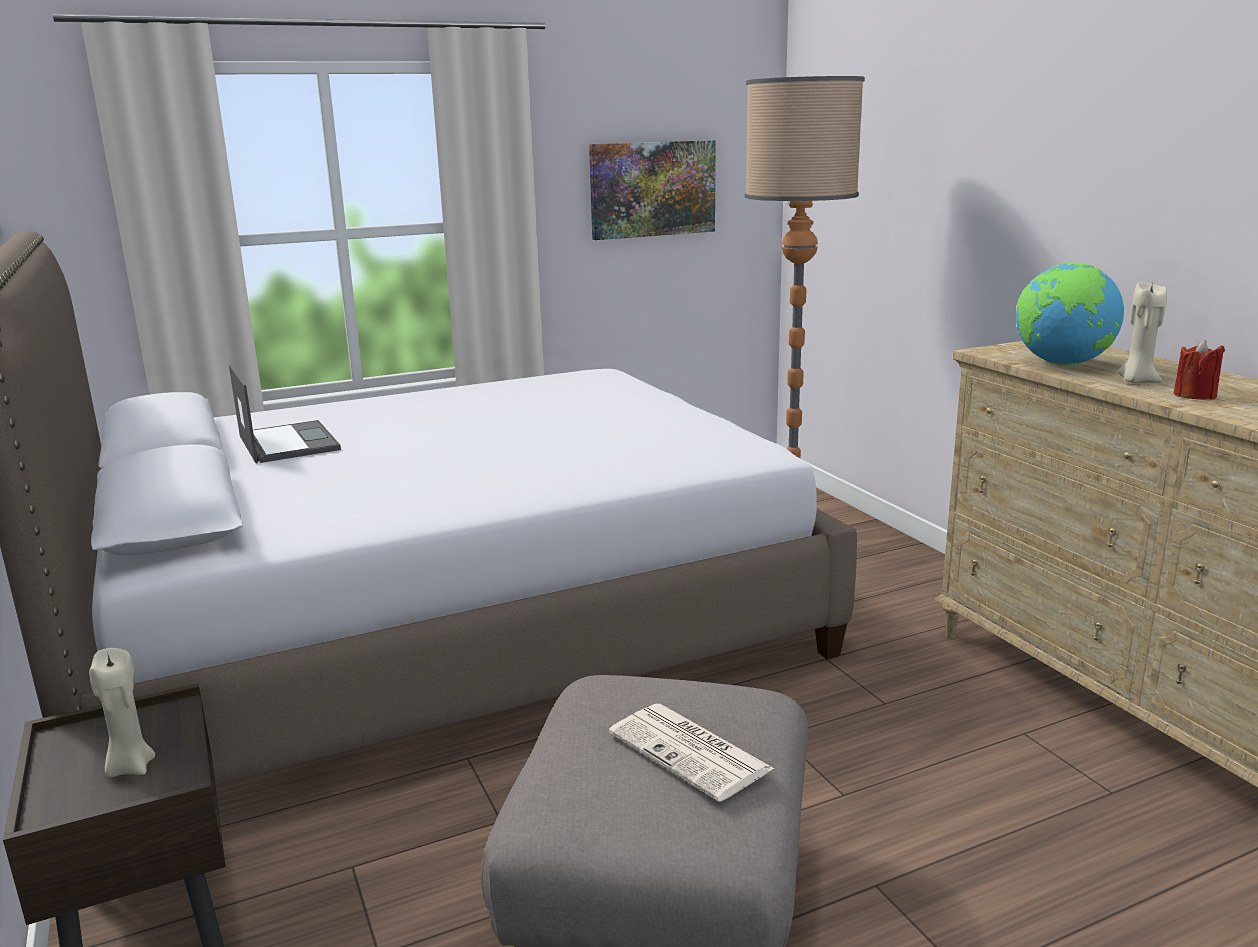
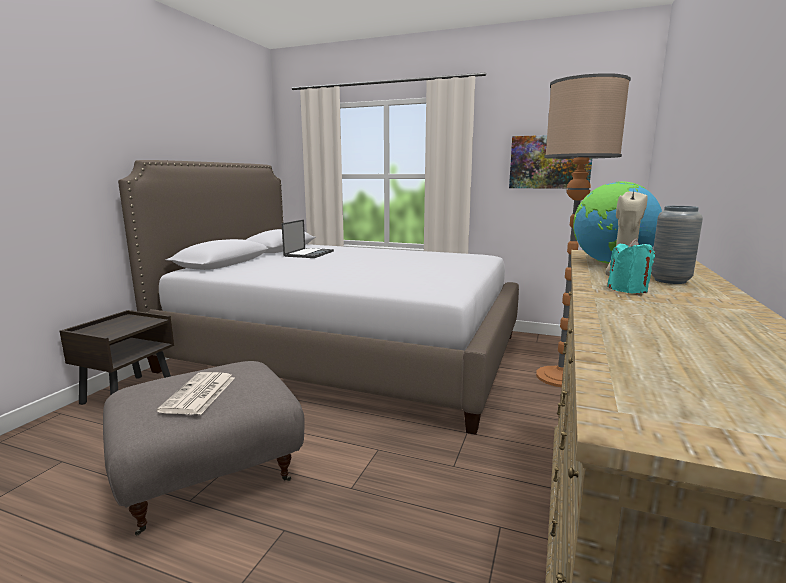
camera: 45 degrees right, 5 degrees down
(130, 767) = (114, 328): beige candle -> none
(1172, 375) = (670, 281): none -> grey vase
(1194, 395) = (628, 290): red candle -> turquoise candle

